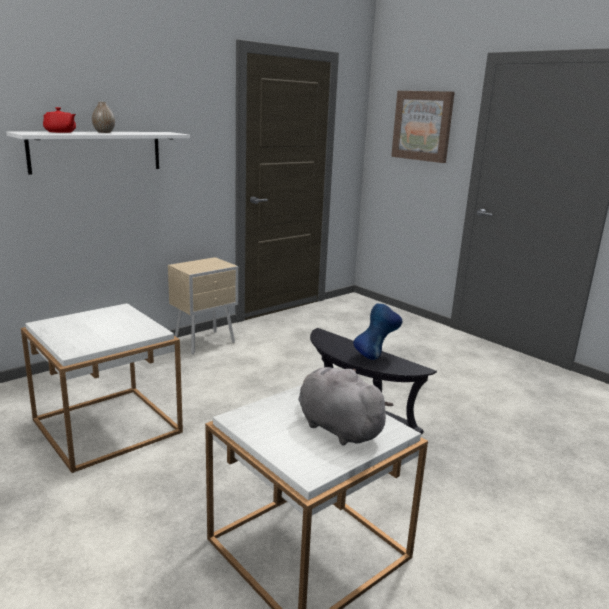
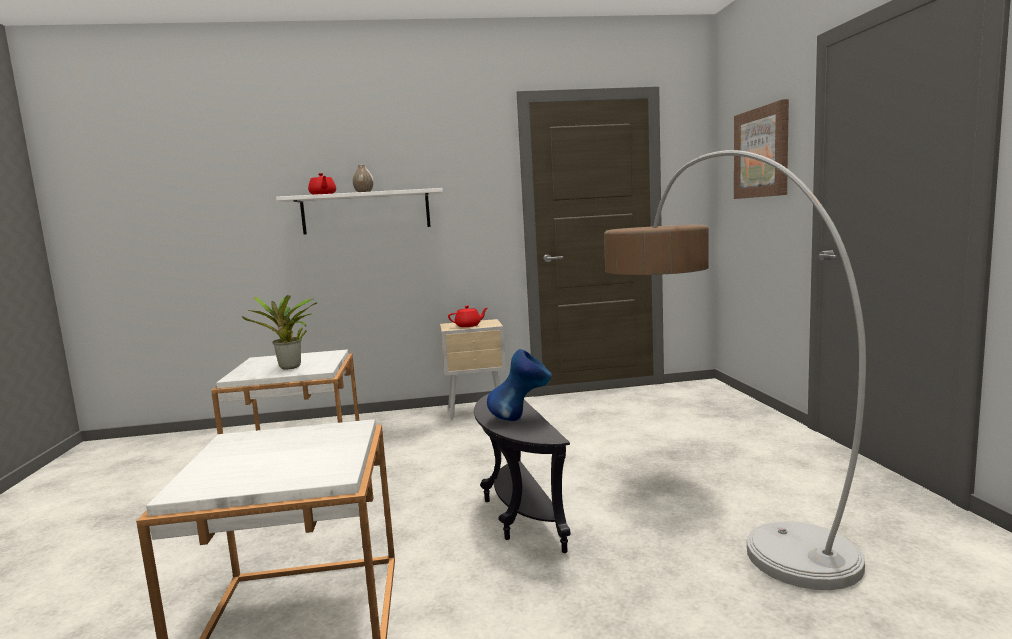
camera: 35 degrees right, 10 degrees down
(114, 333) = (290, 368): none -> potted plant
(204, 267) = (468, 325): none -> red teapot
(336, 427) = (289, 461): grey plush toy -> none
(451, 389) = (707, 498): none -> floor lamp

